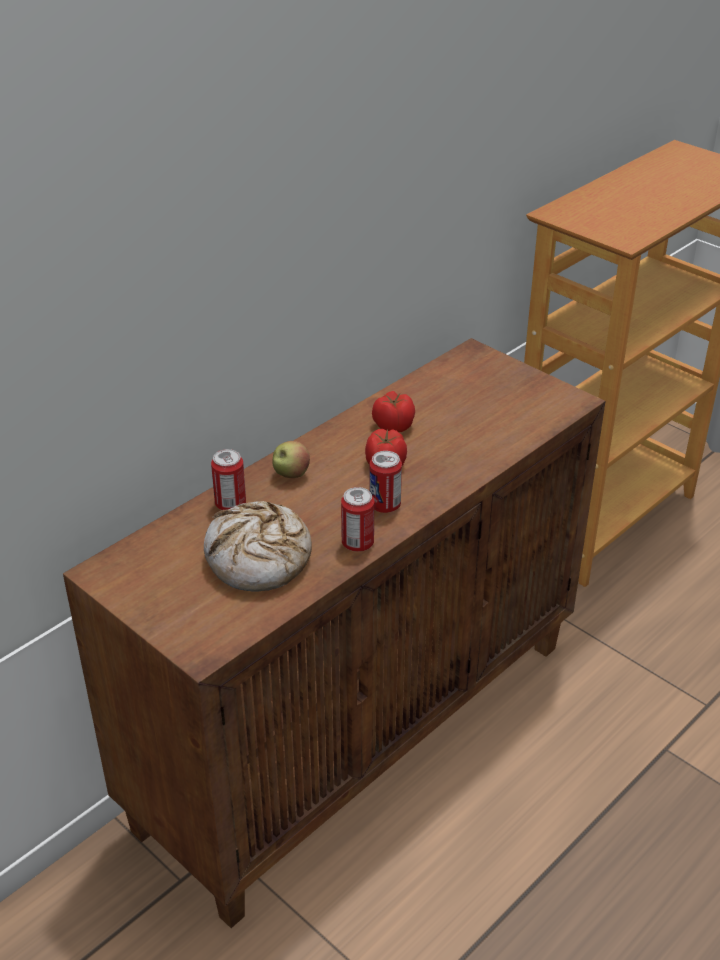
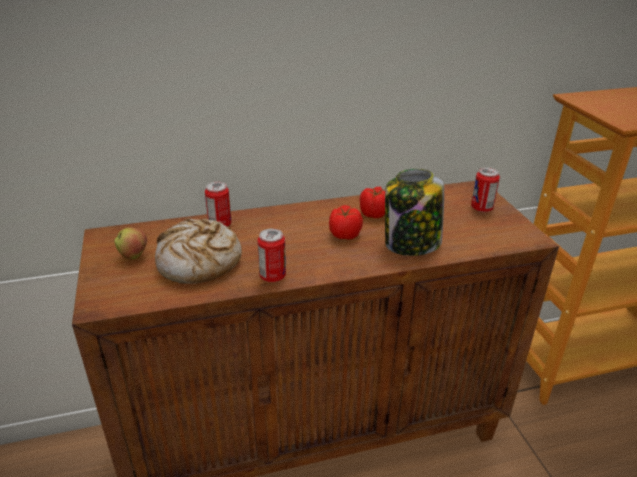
camera: 30 degrees right, 5 degrees down
(291, 474) = (276, 220): apple -> apple (134, 256)
(385, 506) = (317, 259): can -> can (481, 208)
(464, 451) = (411, 244): none -> jar

